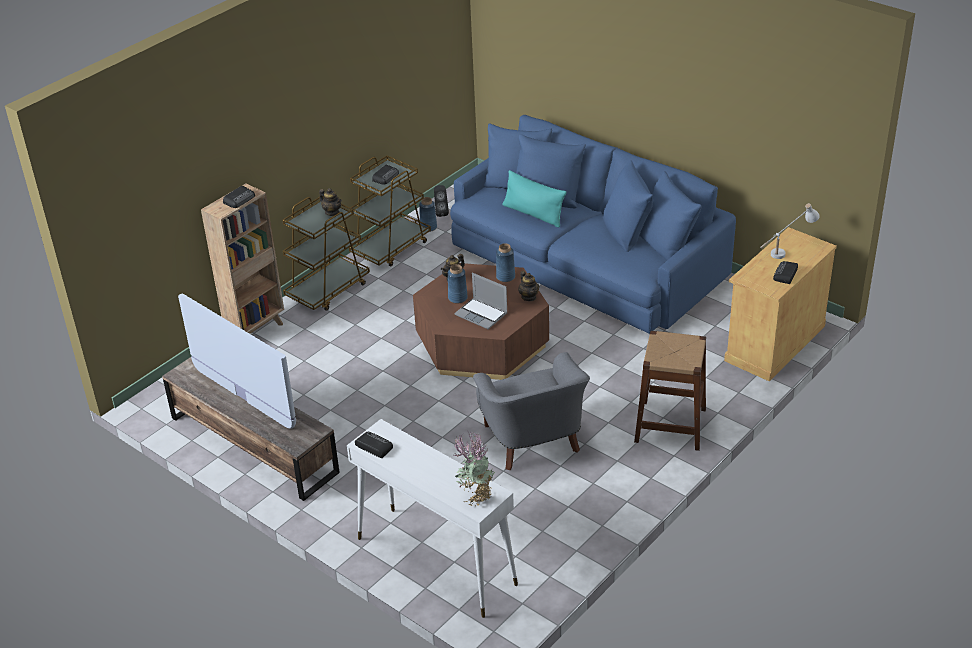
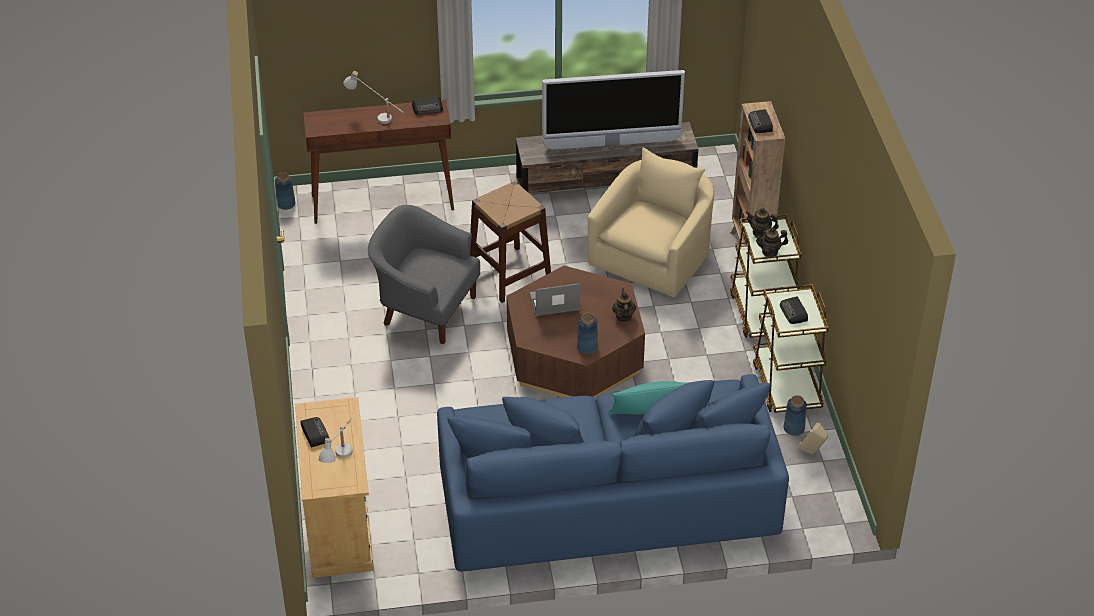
camera: 130 degrees right, 5 degrees up
(321, 368) = (654, 256): none -> beige armchair
(426, 470) = (375, 116): none -> white table lamp
(435, 561) = (383, 202): white console table -> brown console table
(441, 212) = (811, 453): black speaker -> beige speaker
(457, 298) = (593, 303): blue vase -> blue vase (286, 204)
(475, 495) = (326, 122): potted plant -> none
(529, 297) = (541, 342): teapot -> teapot (760, 232)
(670, 425) = (341, 389): brown stool -> brown stool (509, 274)

